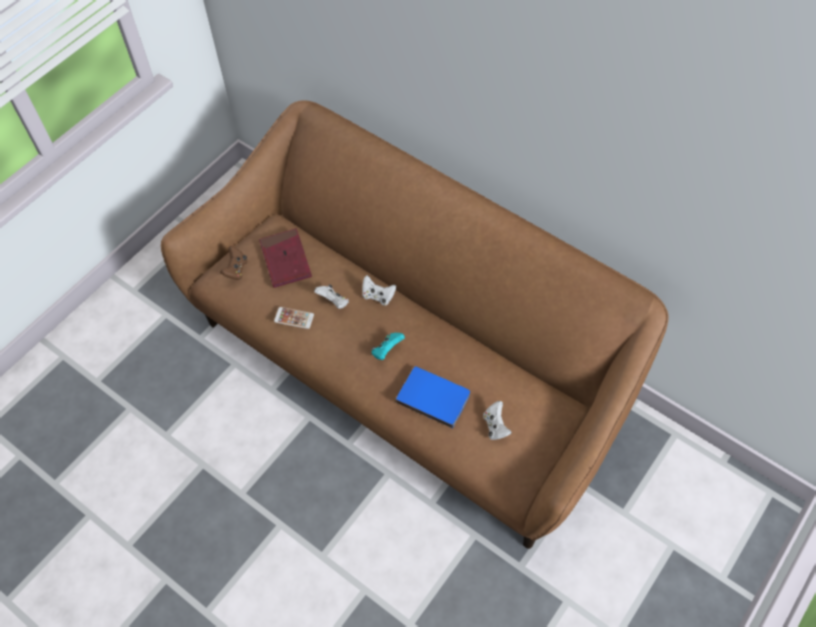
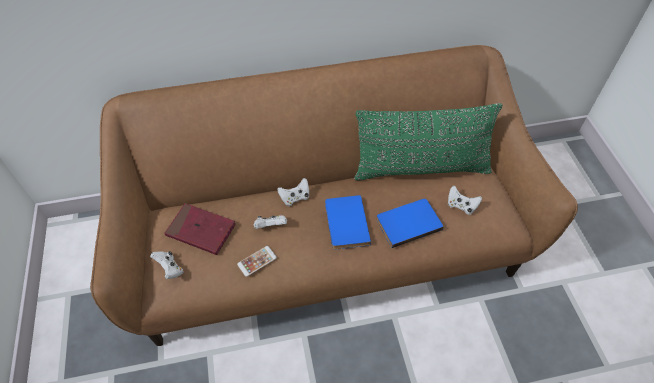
camera: 50 degrees left, 5 degrees down
(236, 269) = (170, 269): brown game controller -> white game controller
(387, 350) = (345, 223): turquoise game controller -> blue book
(509, 366) = (421, 168): none -> green pillow

